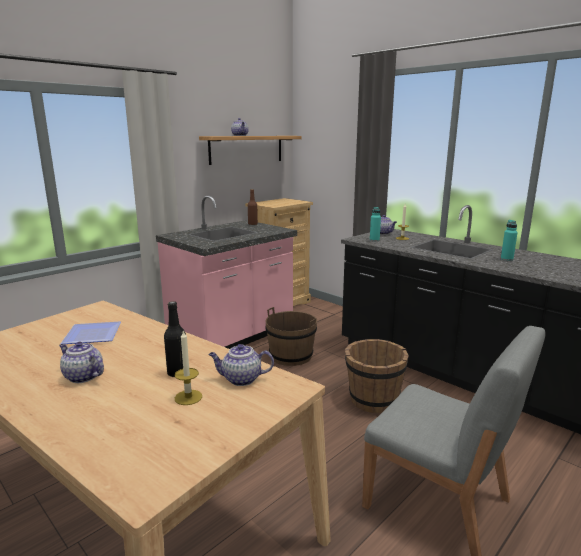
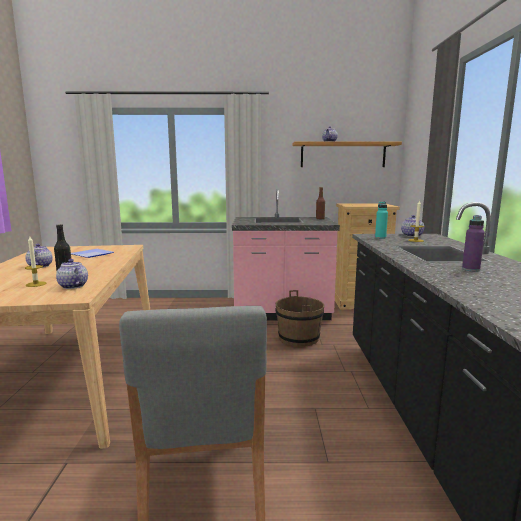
camera: 45 degrees right, 5 degrees down
(373, 400) = (302, 392): brown bucket -> none
(506, 259) = (470, 269): turquoise bottle -> purple bottle

